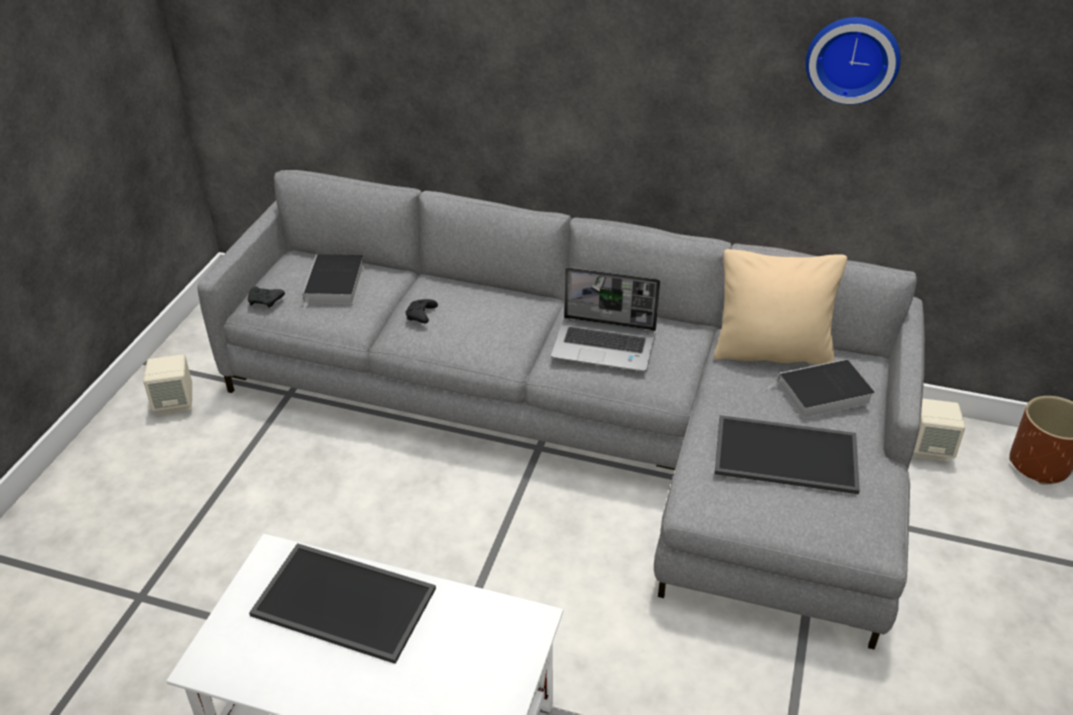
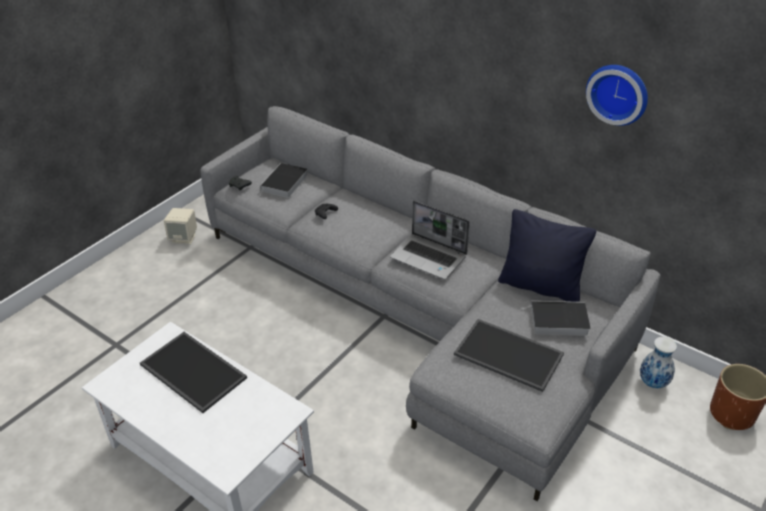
camera: 20 degrees right, 0 degrees up
(771, 352) = (540, 286): beige pillow -> black pillow
(929, 449) = (653, 382): beige speaker -> vase

